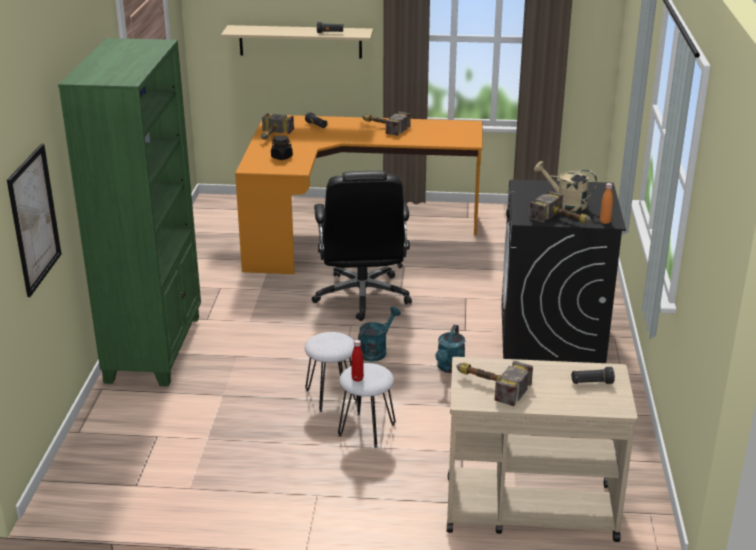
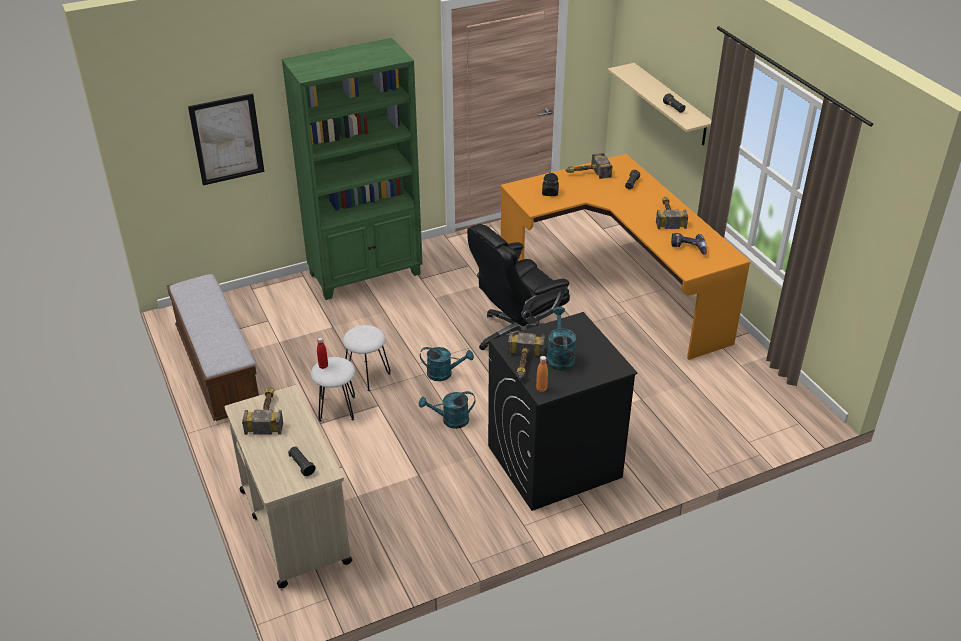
camera: 60 degrees right, 10 degrees up
(205, 497) = (218, 368): none -> bench
(439, 134) = (688, 249): none -> power drill
(565, 204) = (559, 356): beige watering can -> turquoise watering can

